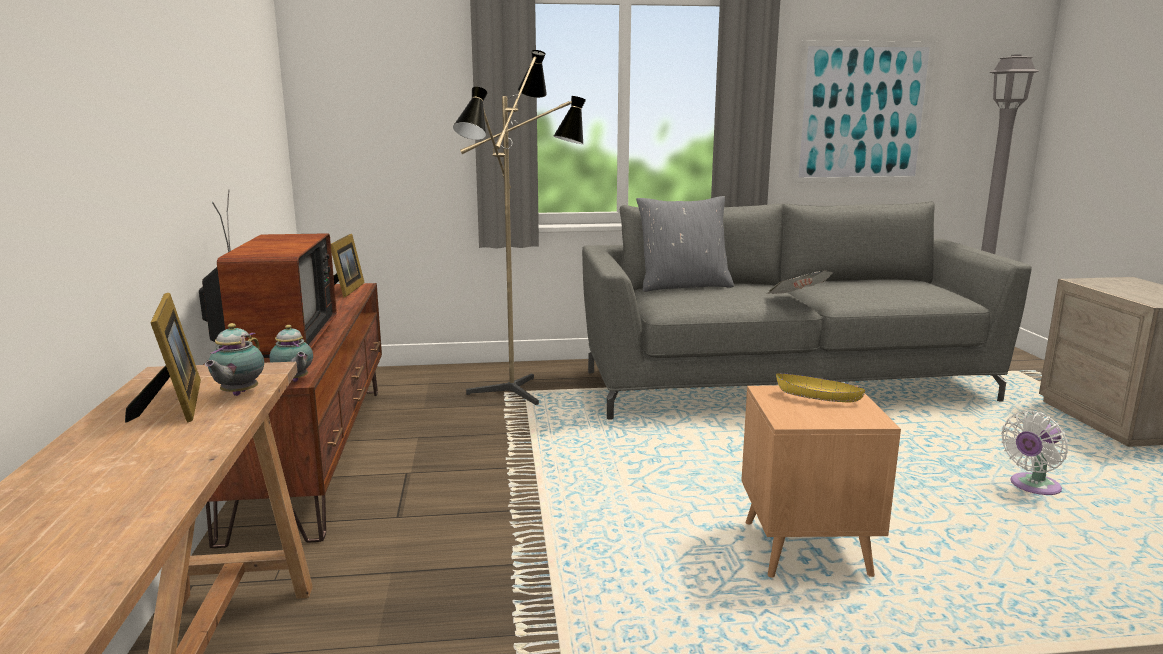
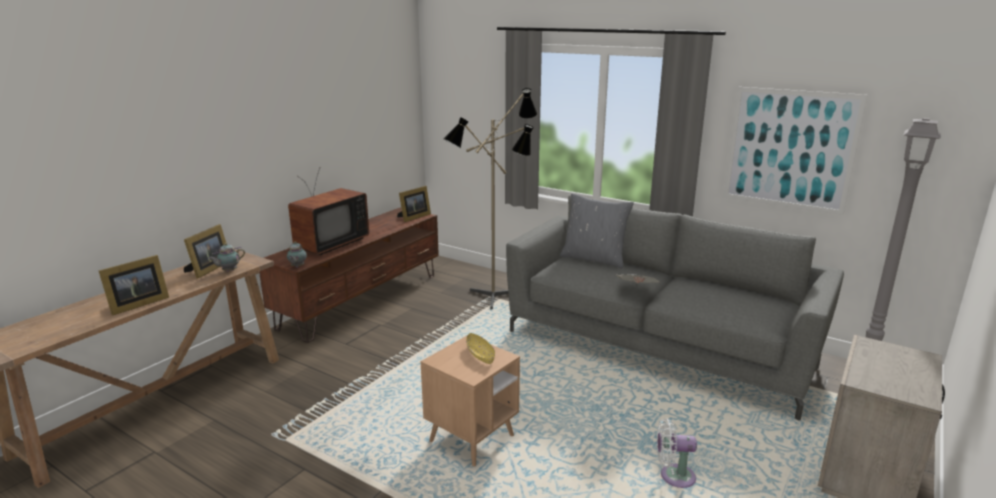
camera: 40 degrees right, 5 degrees up
(142, 504) = (136, 304): none -> picture frame

